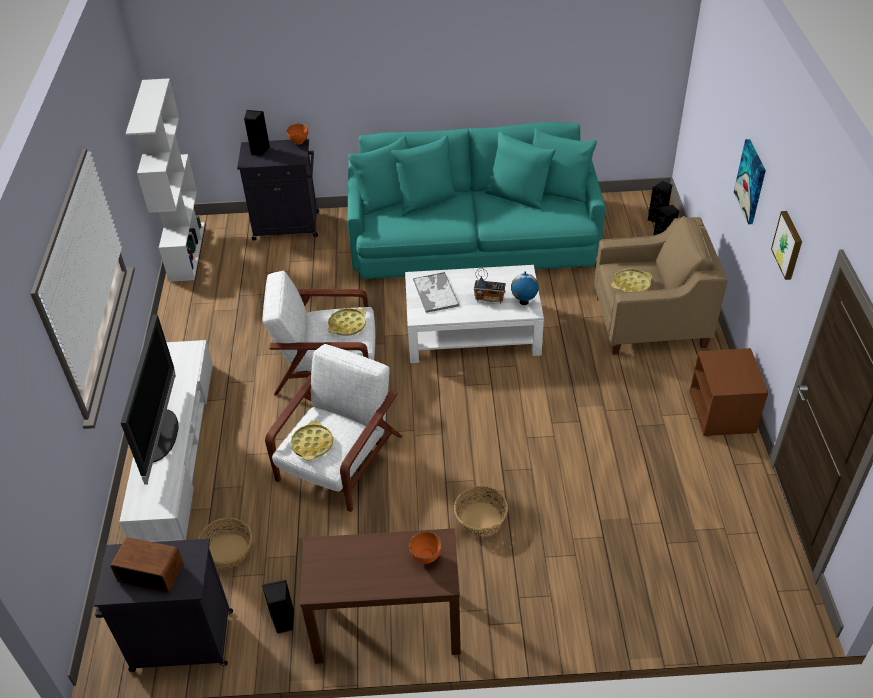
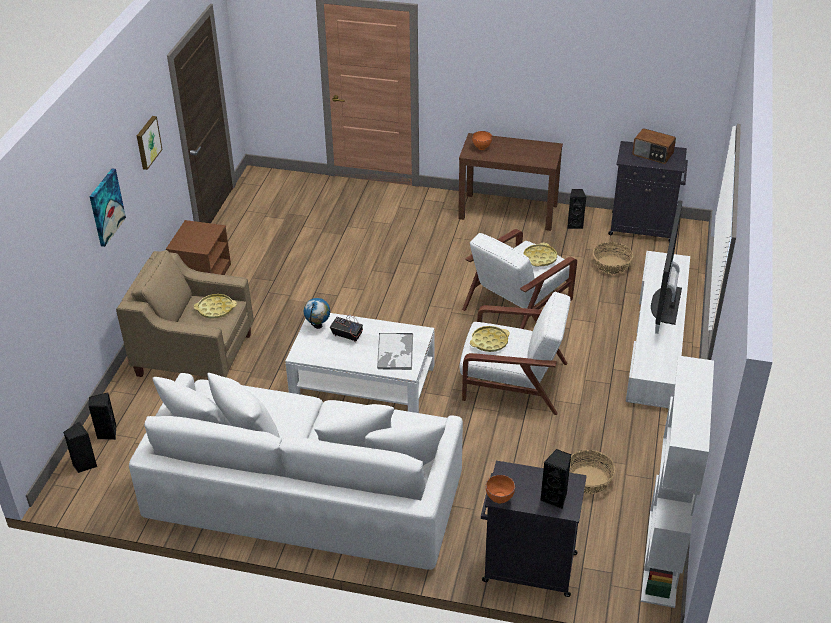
camera: 165 degrees left, 5 degrees down
(473, 238) = (306, 490): turquoise sofa -> white sofa
(480, 518) = (424, 250): basket -> basket (588, 480)

